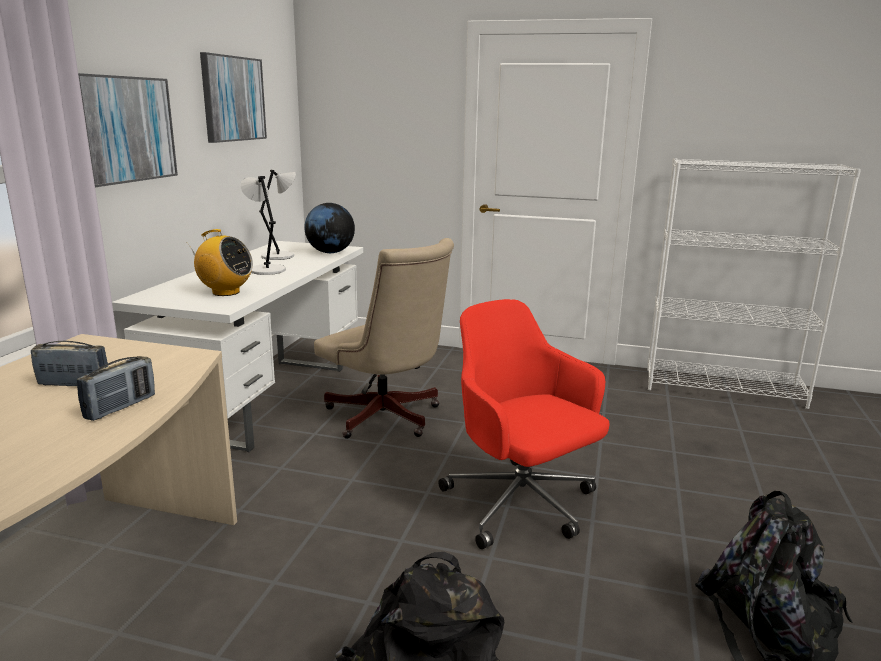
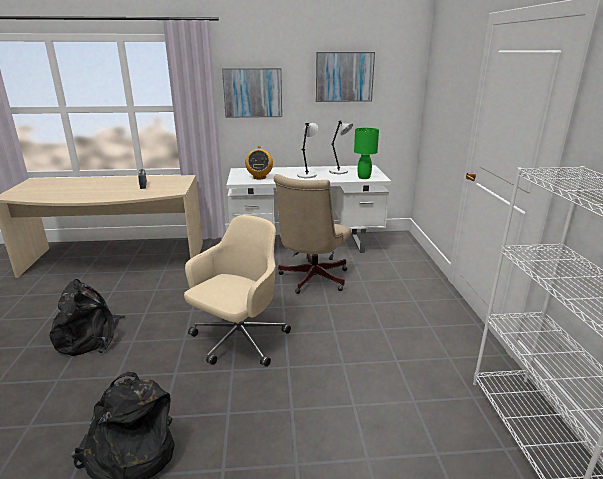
camera: 70 degrees right, 5 degrees up
(120, 407) = (123, 195): radio -> none
(330, 252) = (363, 177): globe -> green table lamp
(521, 505) = (238, 340): red office chair -> beige office chair

